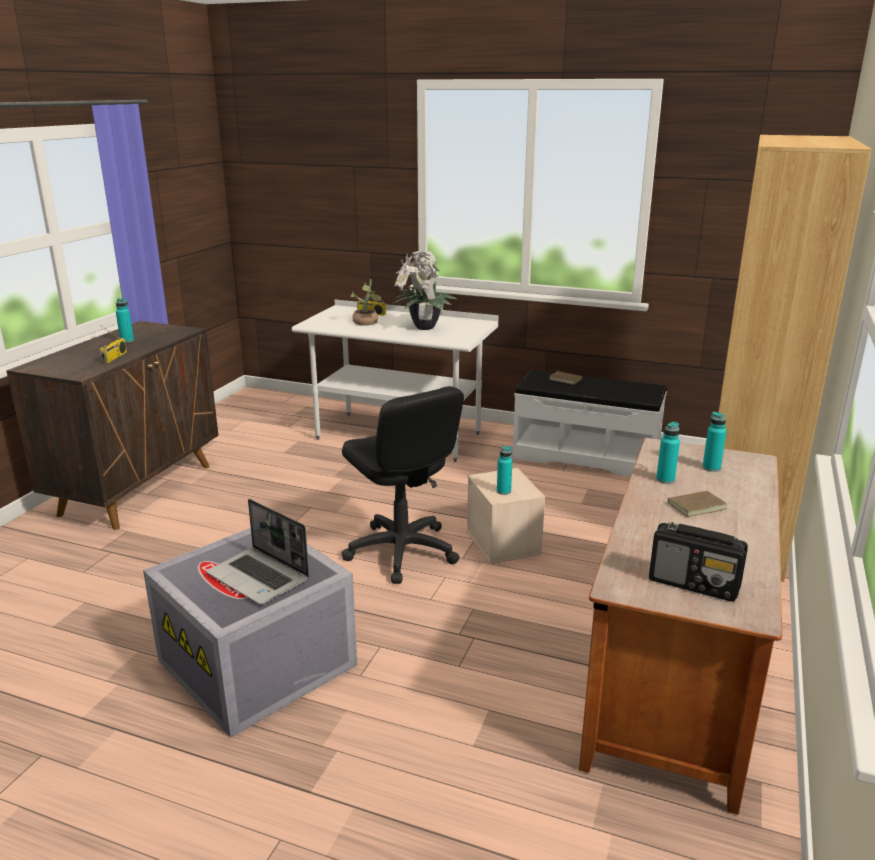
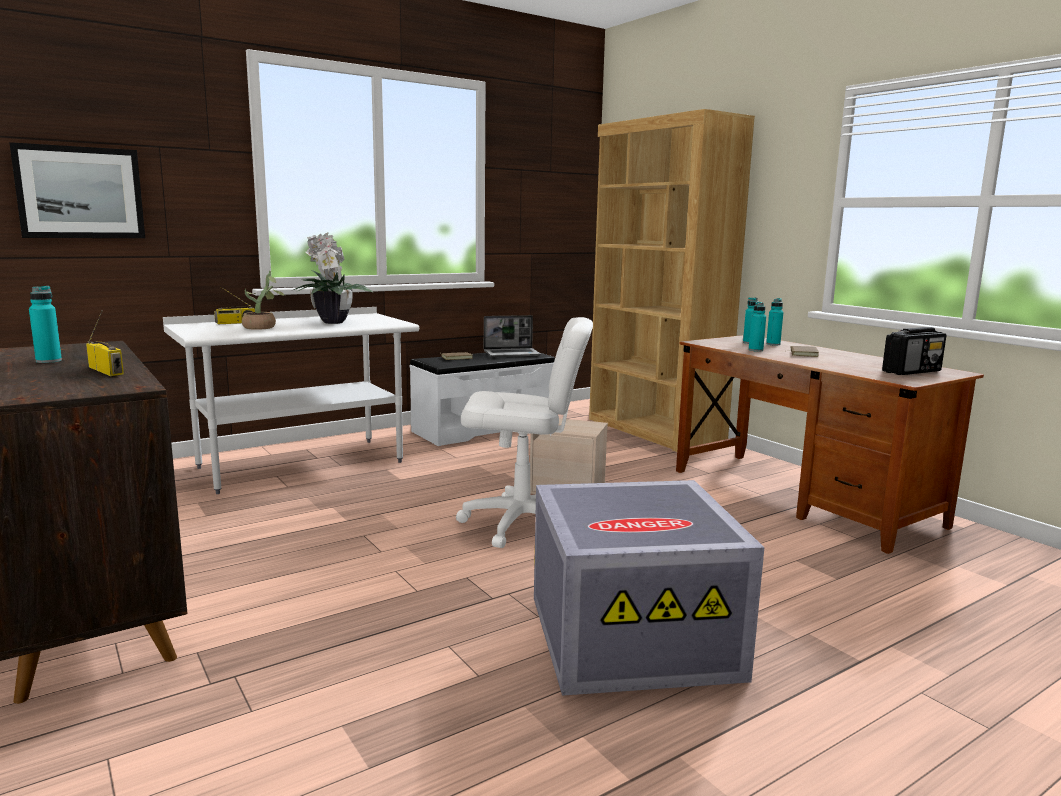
camera: 55 degrees left, 10 degrees down
(260, 577) = (658, 510): laptop -> laptop (512, 354)
(304, 202) = (80, 192): none -> picture
(401, 551) = (522, 523): black office chair -> white office chair
(503, 491) = (580, 428): turquoise bottle -> turquoise bottle (773, 344)

